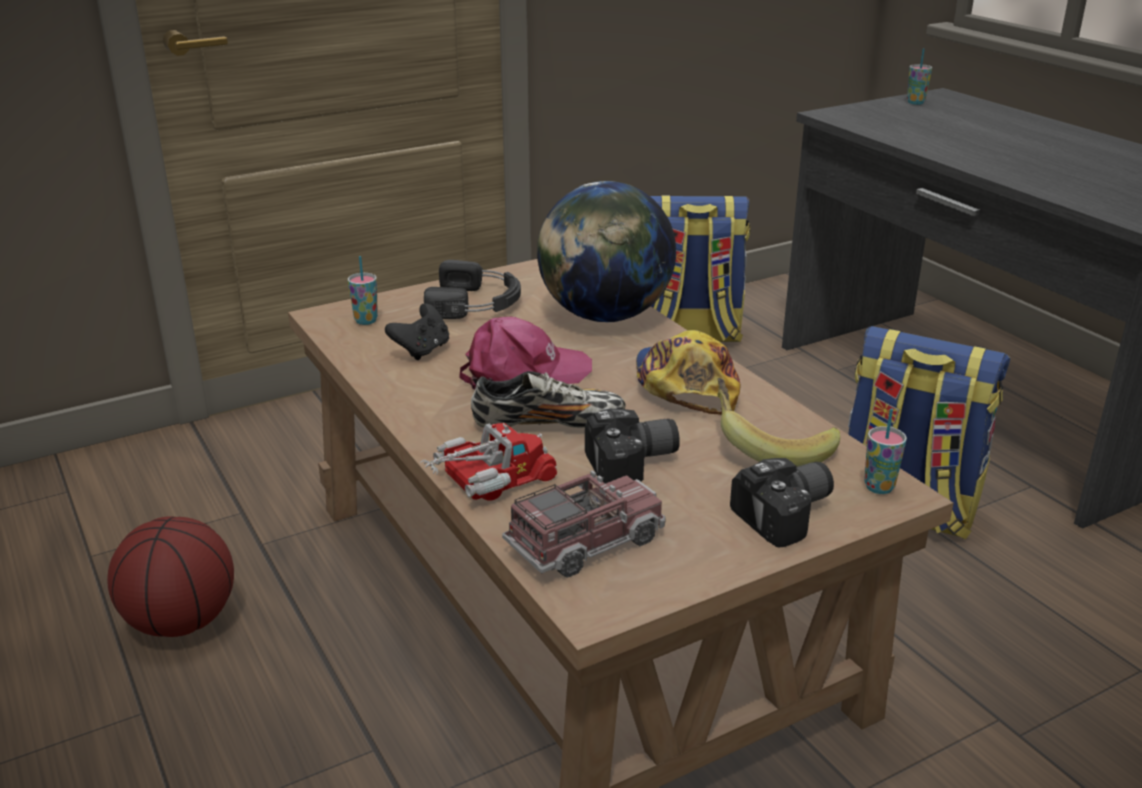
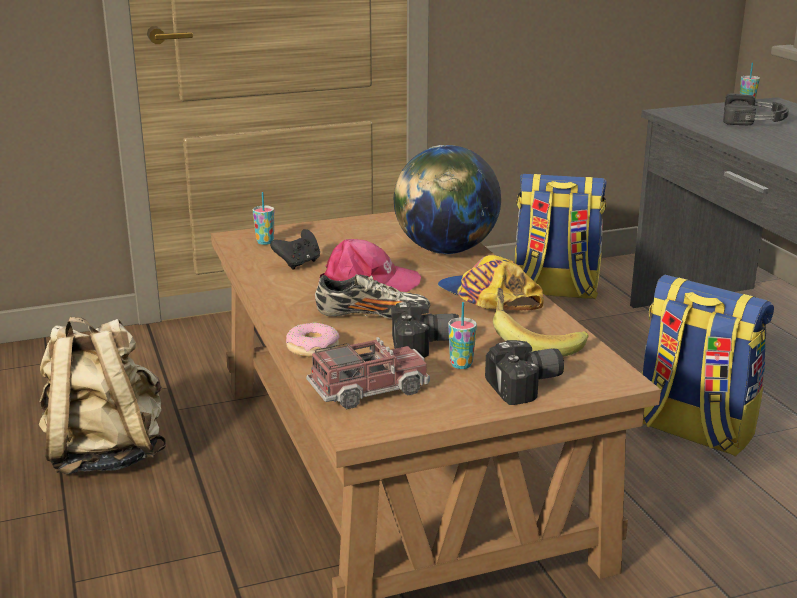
camera: 10 degrees right, 5 degrees down
(180, 622) = (105, 454): basketball -> beige backpack
(476, 303) = (351, 235): black headphones -> black headphones (754, 119)
(486, 482) = (312, 348): toy truck -> donut
(685, 385) = (487, 299): cap -> cap turned 45 degrees counterclockwise
(879, 487) = (606, 375): cup -> cup (461, 364)

